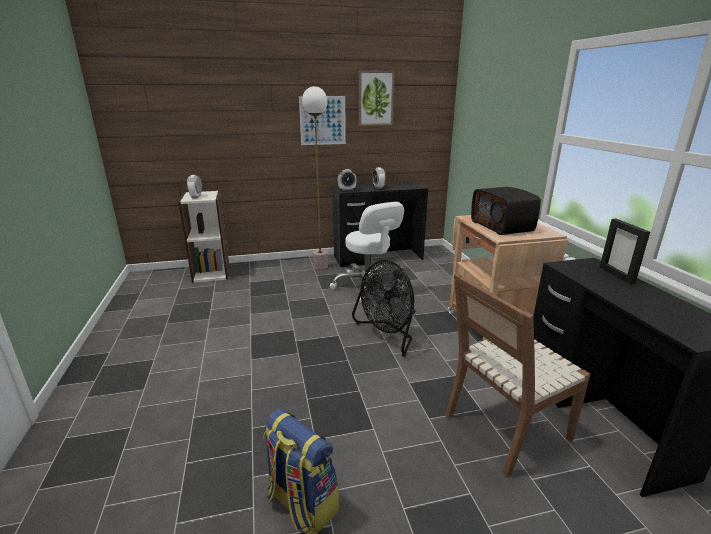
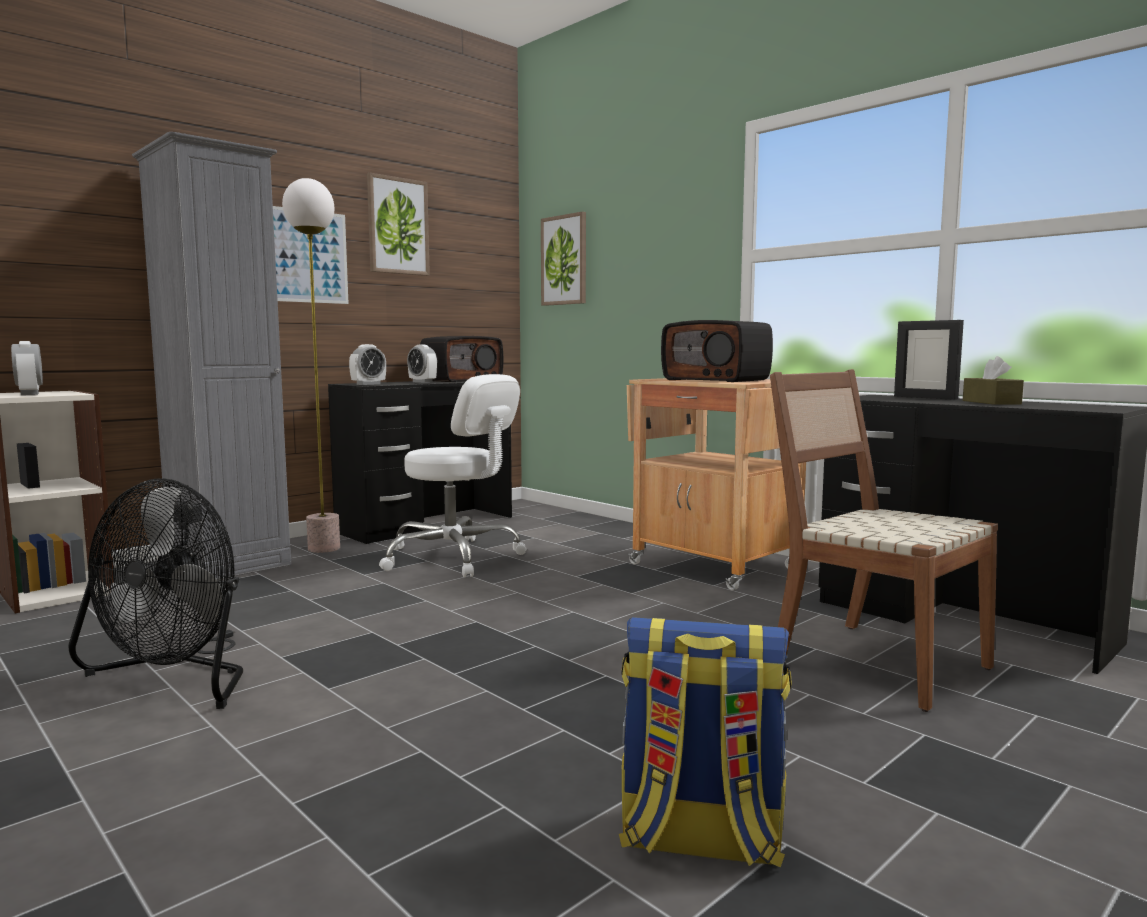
camera: 30 degrees left, 15 degrees down
(279, 269) = (230, 563): none -> grey cabinet
(388, 333) = (564, 601): black fan -> black fan (180, 674)
(403, 185) = (462, 380): none -> radio
(472, 115) = (564, 260): none -> picture
(502, 430) = (872, 661): chair -> chair turned 105 degrees clockwise
(643, 298) = (991, 402): none -> brown tissue box

